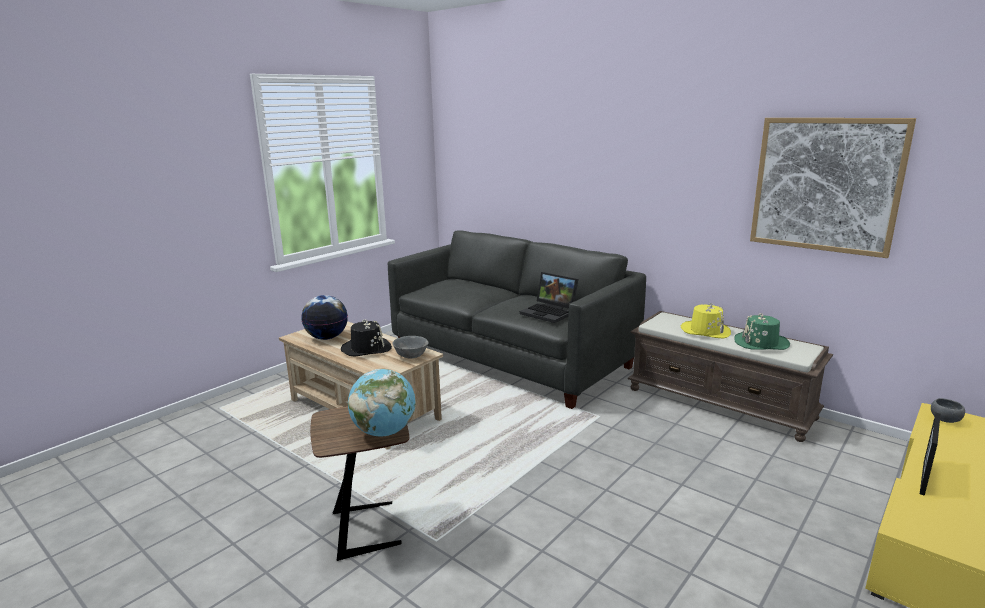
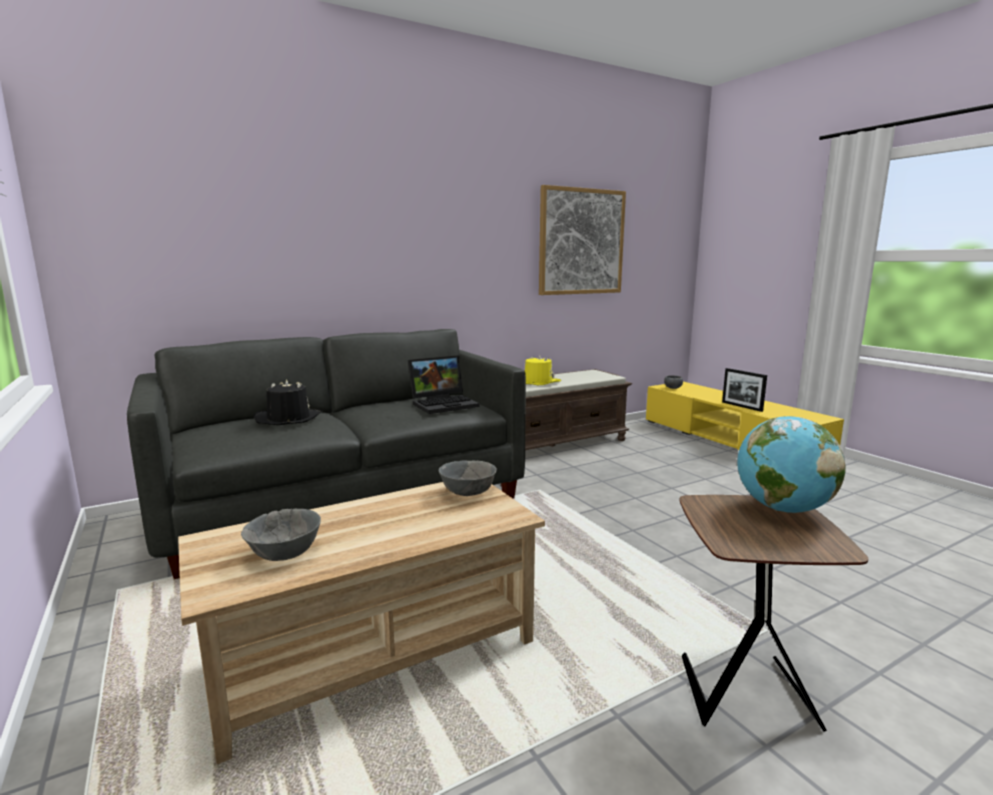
camera: 70 degrees left, 5 degrees down
(327, 337) = (284, 554): globe -> grey bowl
(366, 348) = (396, 521): black hat -> black hat (288, 418)
(761, 343) = (577, 377): green hat -> none

